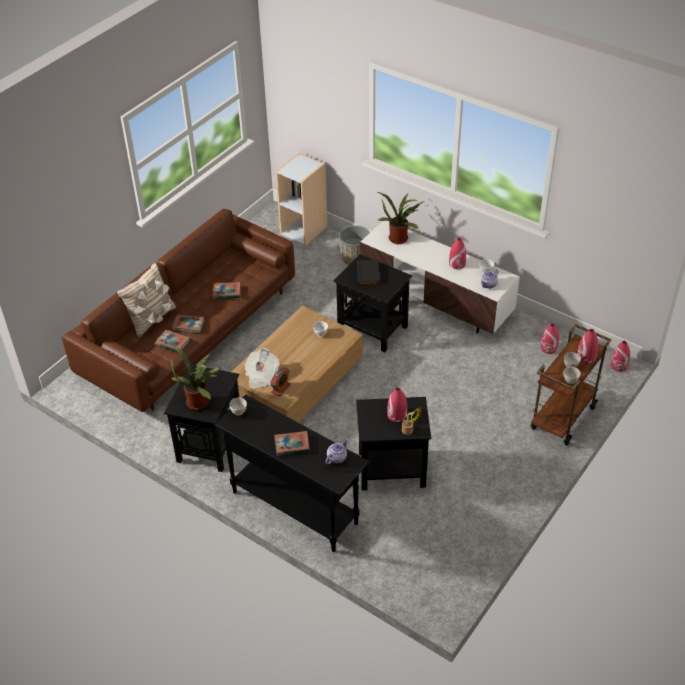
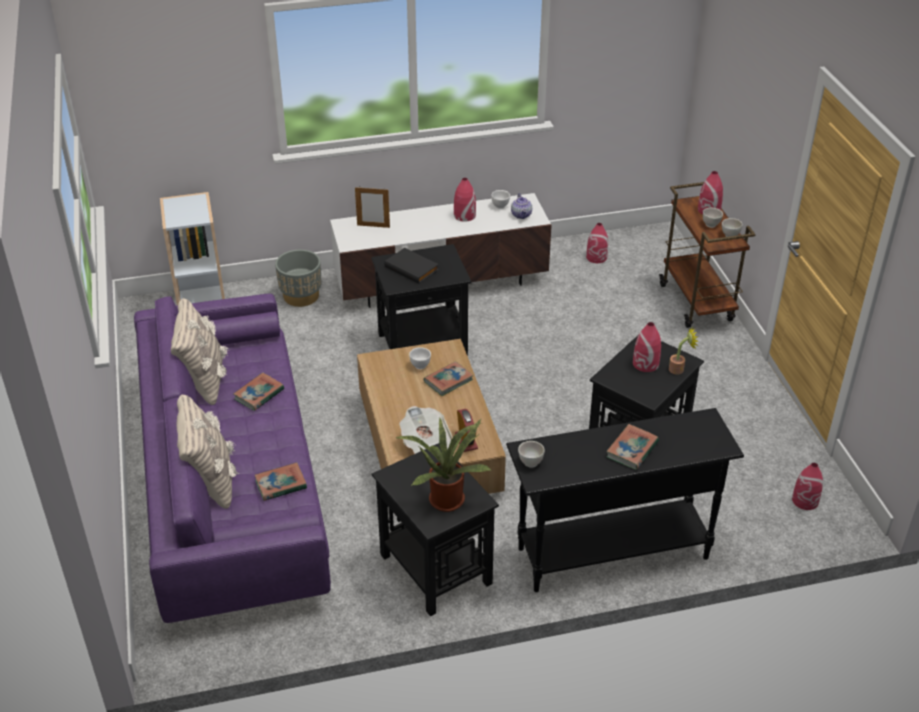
camera: 50 degrees left, 5 degrees down
(188, 325) = (269, 454): book -> book (448, 381)
(190, 333) = (233, 484): brown sofa -> purple sofa
(217, 268) = (205, 380): none -> beige pillow
(336, 458) = (687, 427): teapot -> none
(399, 238) = (373, 226): potted plant -> picture frame
(619, 365) = (668, 234): red vase -> red vase (805, 500)

